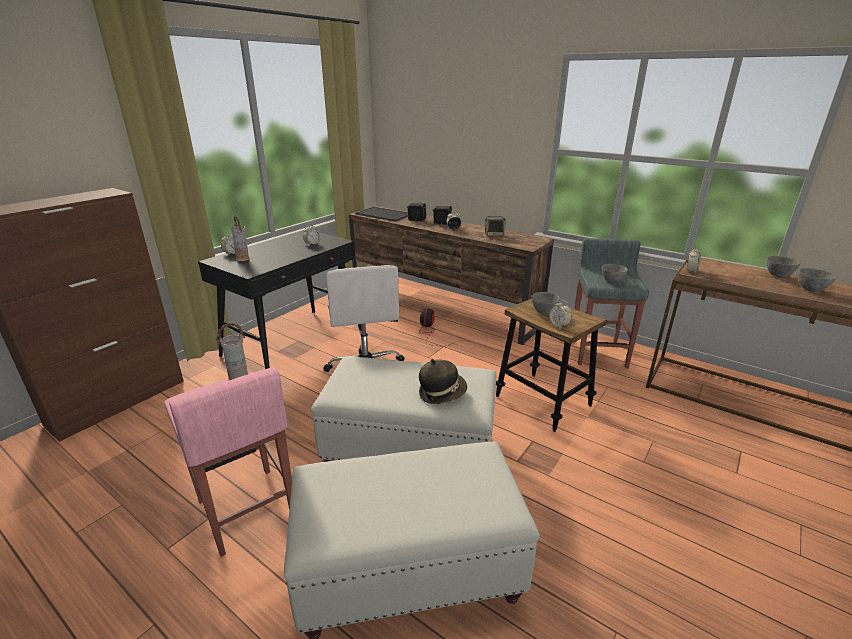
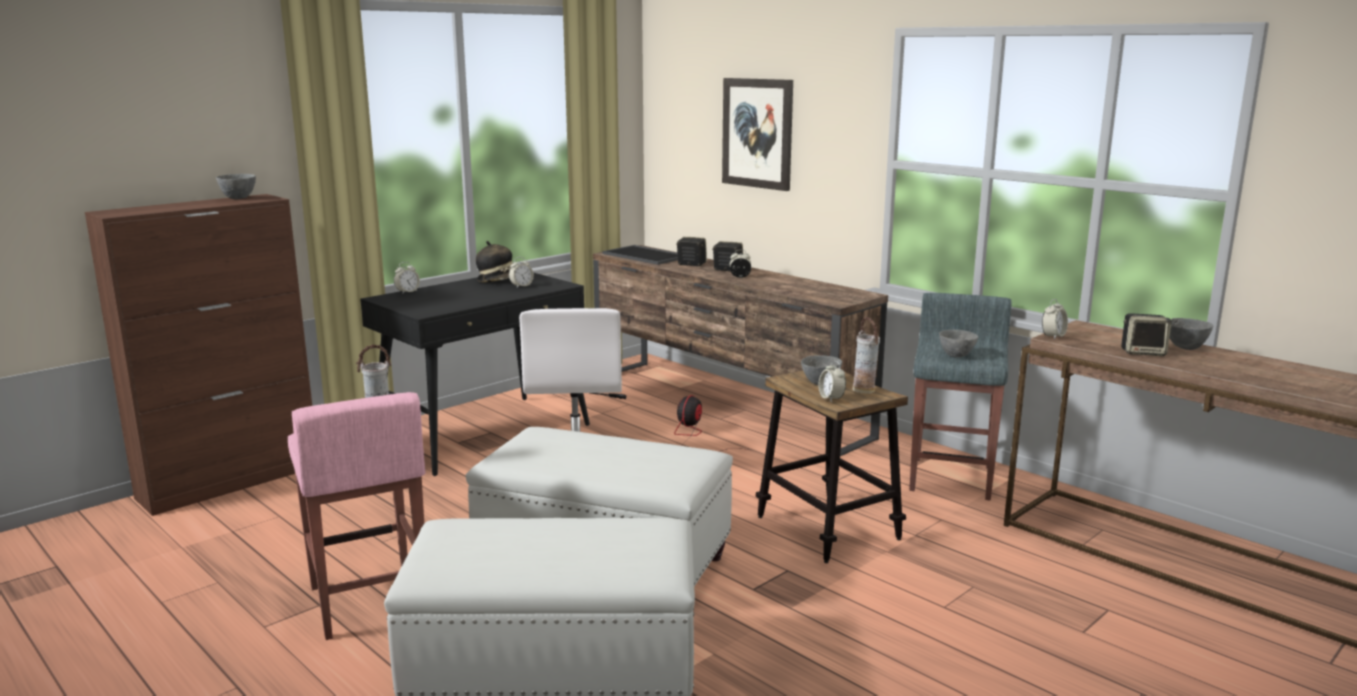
camera: 10 degrees right, 10 degrees down
(243, 259) = (420, 298): vase -> vase (864, 390)
(442, 393) = (641, 469): hat -> hat (499, 280)
(456, 130) = (757, 133): none -> picture
(494, 235) = (797, 286): speaker -> speaker (1143, 352)
(810, 289) = (1216, 364): grey bowl -> grey bowl (239, 198)

